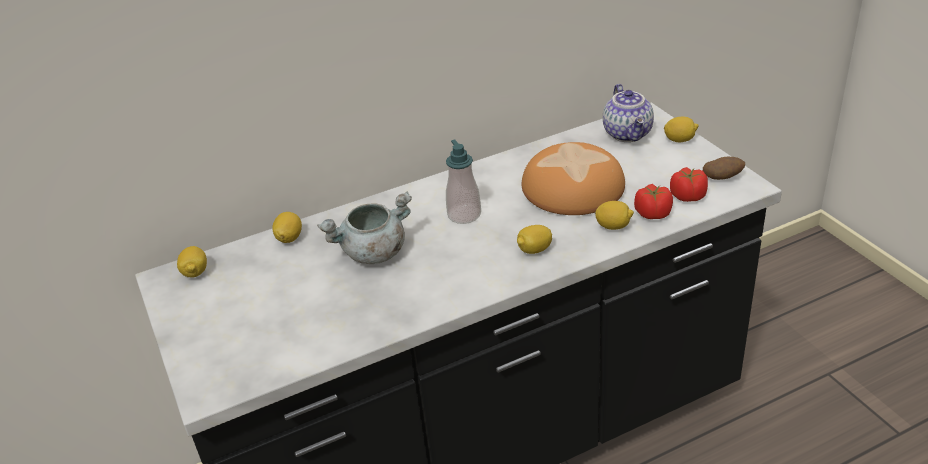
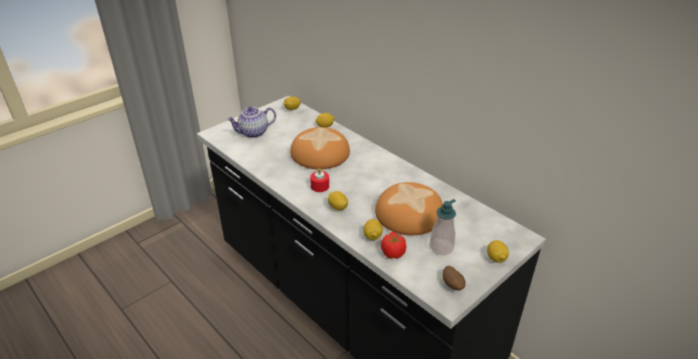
camera: 70 degrees right, 0 degrees up
(373, 253) = (319, 153): grey cooking pot -> bread
(464, 215) = (364, 176): soap dispenser -> soap dispenser (441, 247)
(470, 263) = (320, 186): none -> red candle
(628, 134) = (490, 231): teapot -> teapot (253, 133)
(687, 196) = (420, 268): tomato -> none

